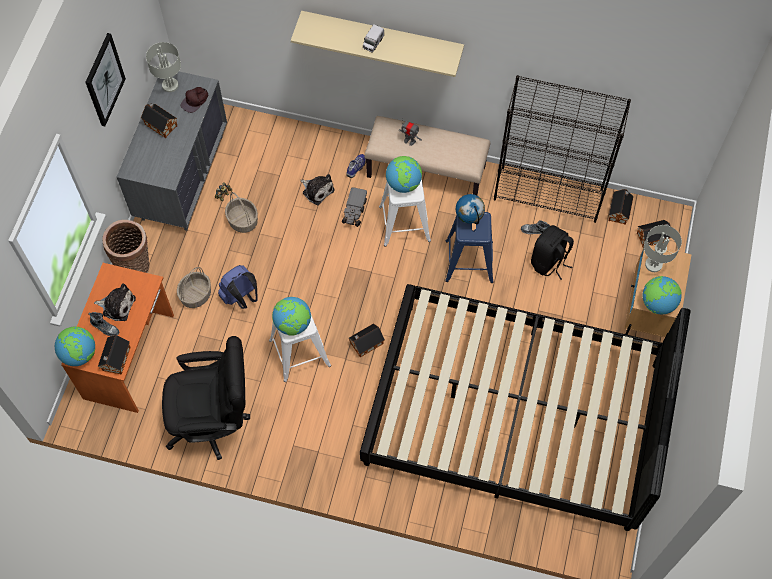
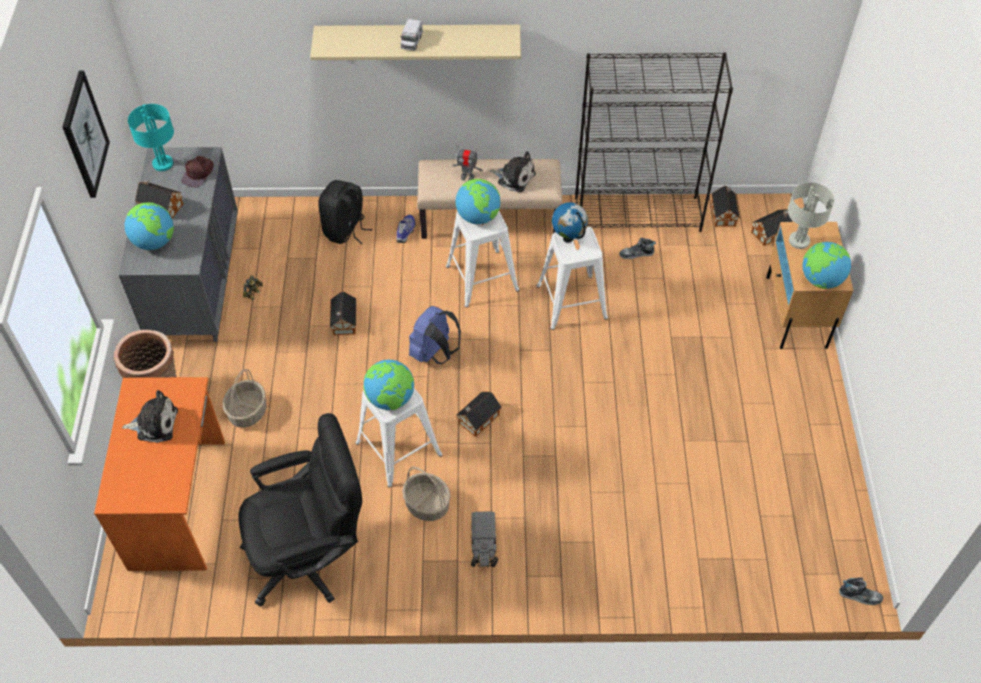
camera: 15 degrees left, 10 degrees down
(79, 354) = (117, 494): globe -> globe (154, 241)
(105, 327) = (144, 454): shoe -> shoe (860, 595)
(115, 360) = (169, 490): toy house -> toy house (344, 322)
(170, 85) = (163, 164): grey table lamp -> turquoise table lamp
(241, 297) = (306, 402): blue backpack -> blue backpack (435, 353)
(242, 220) = (284, 316): basket -> basket (426, 504)
(317, 190) = (366, 264): plush toy -> plush toy (514, 177)
(354, 212) = (418, 278): toy truck -> toy truck (484, 546)
(469, 261) = (572, 302): blue stool -> white stool
(514, 415) = (686, 459): black bed -> none
(549, 262) = (664, 283): black backpack -> black backpack (345, 230)

